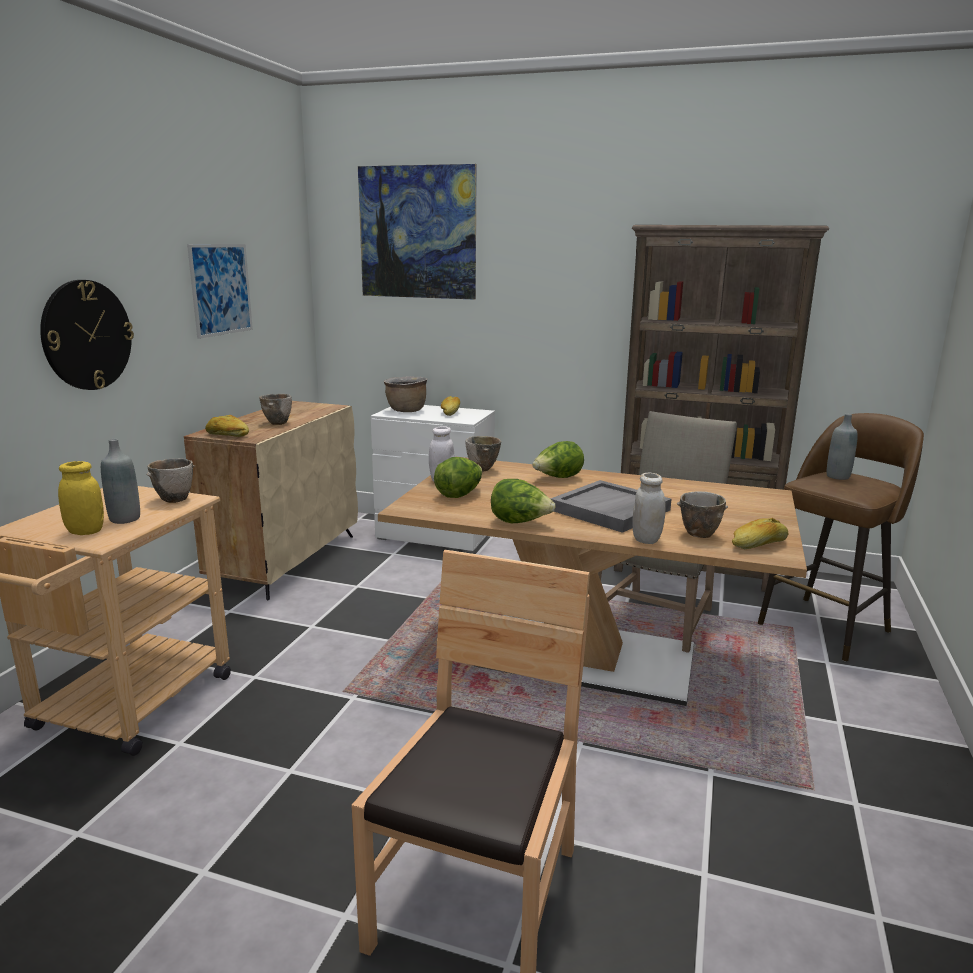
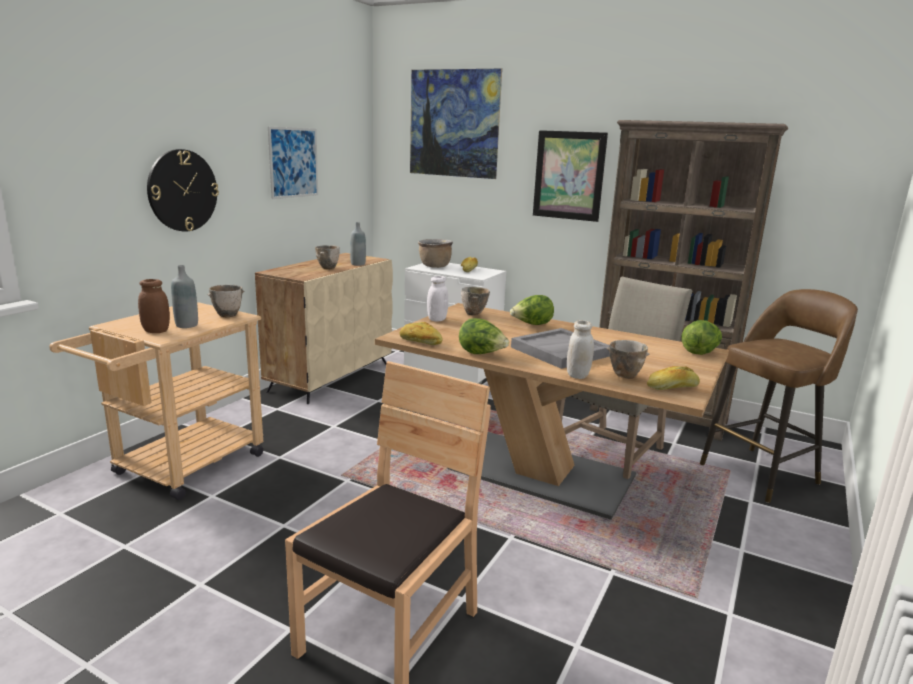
camera: 10 degrees right, 0 degrees up
(85, 531) = (156, 331): yellow jar -> brown jar
(227, 435) = (286, 274): bread -> bread (420, 342)
(459, 494) = (445, 330): lettuce -> lettuce (700, 352)
(566, 292) = (569, 175): none -> picture
(838, 476) = (778, 342): grey bottle -> grey bottle (358, 264)

